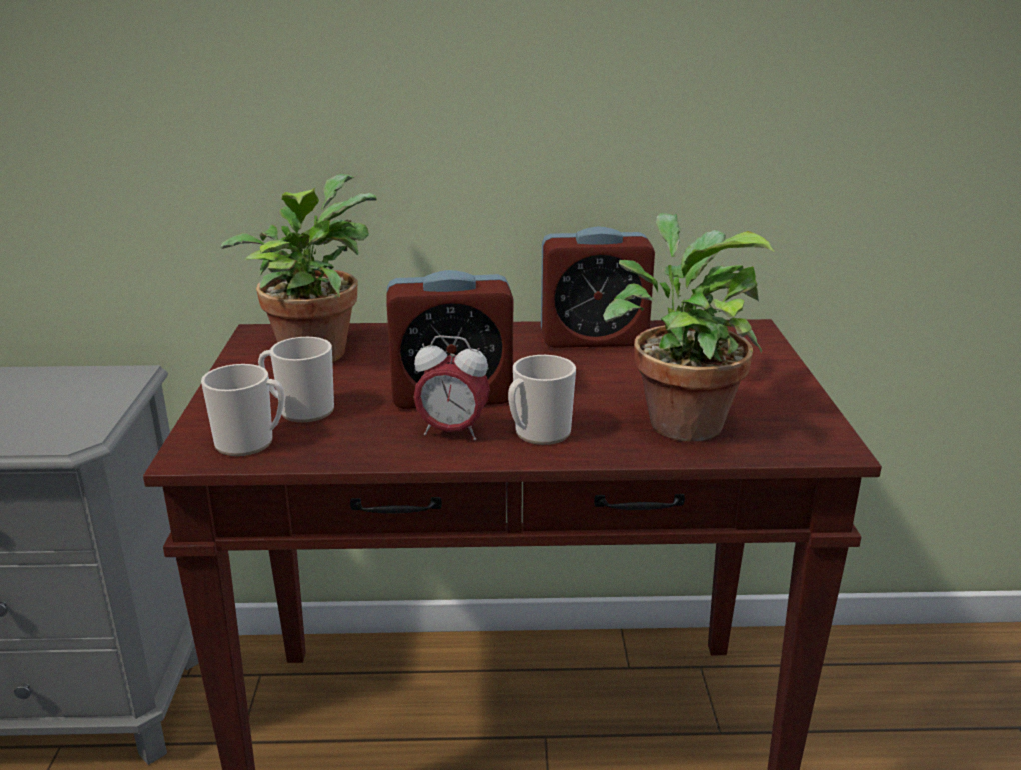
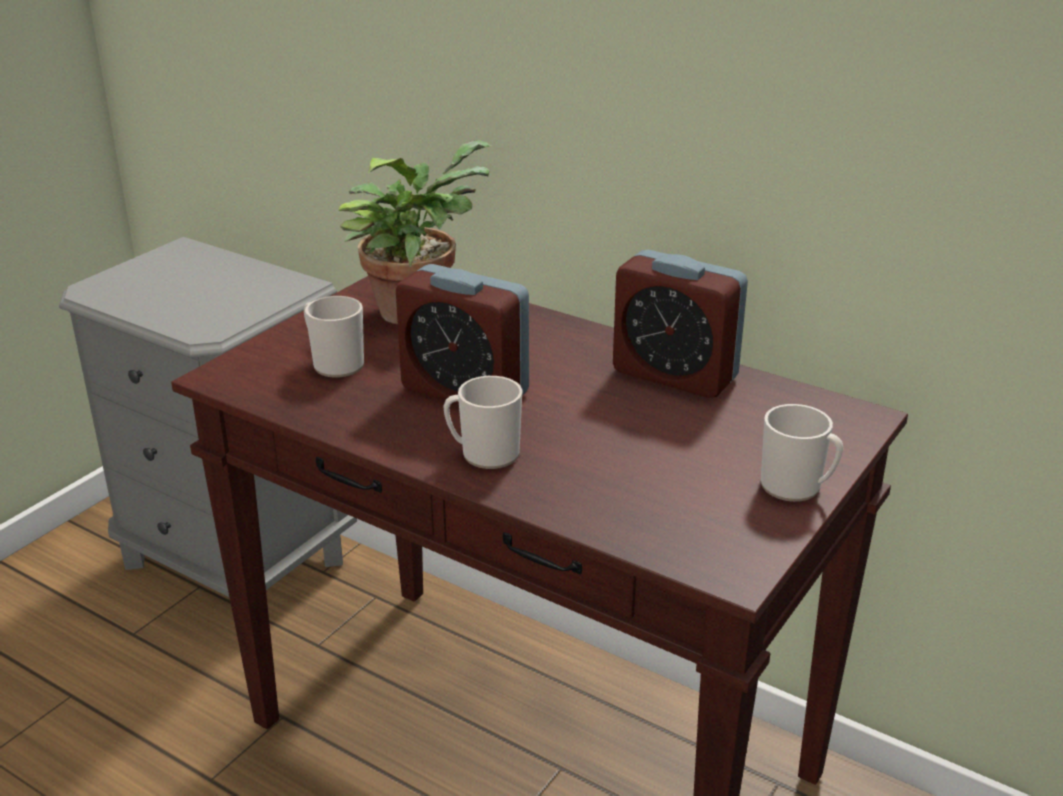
camera: 35 degrees right, 5 degrees up
(251, 442) = (266, 380): mug -> mug (797, 487)
(452, 432) = (419, 426): alarm clock -> none
(678, 420) = (626, 488): potted plant -> none

